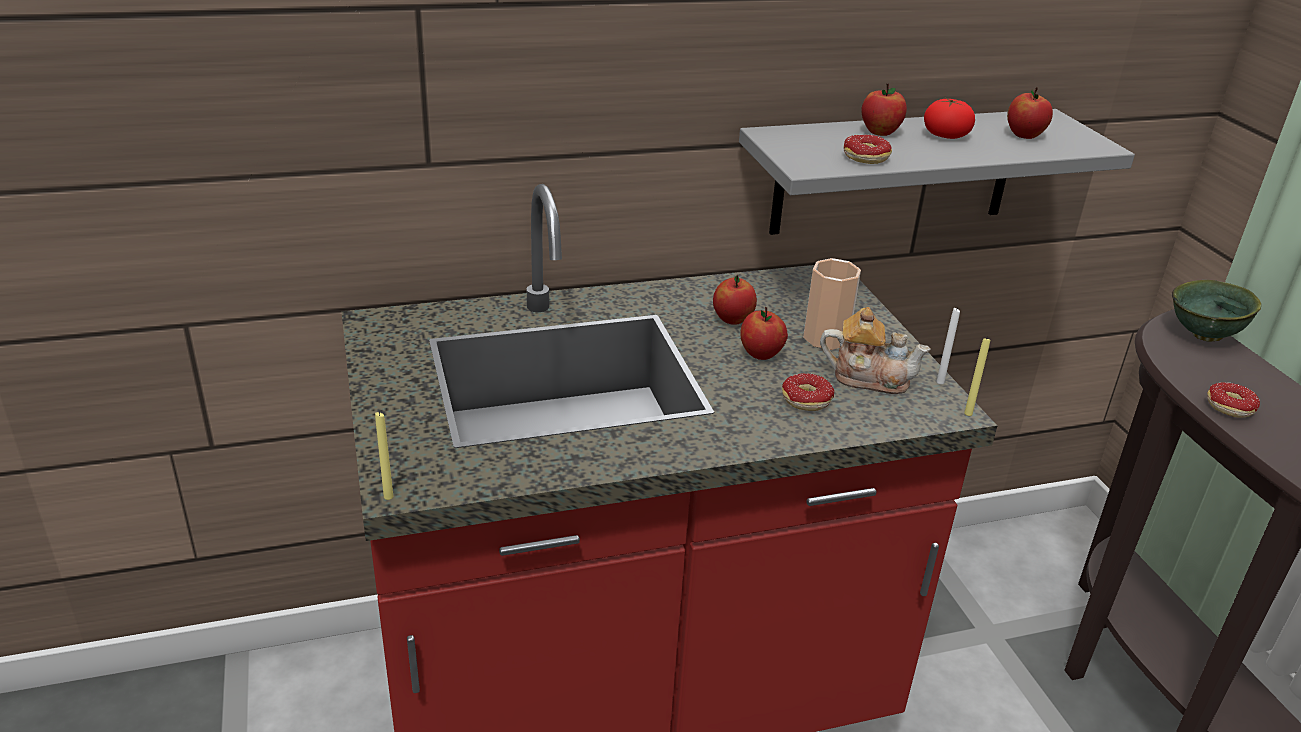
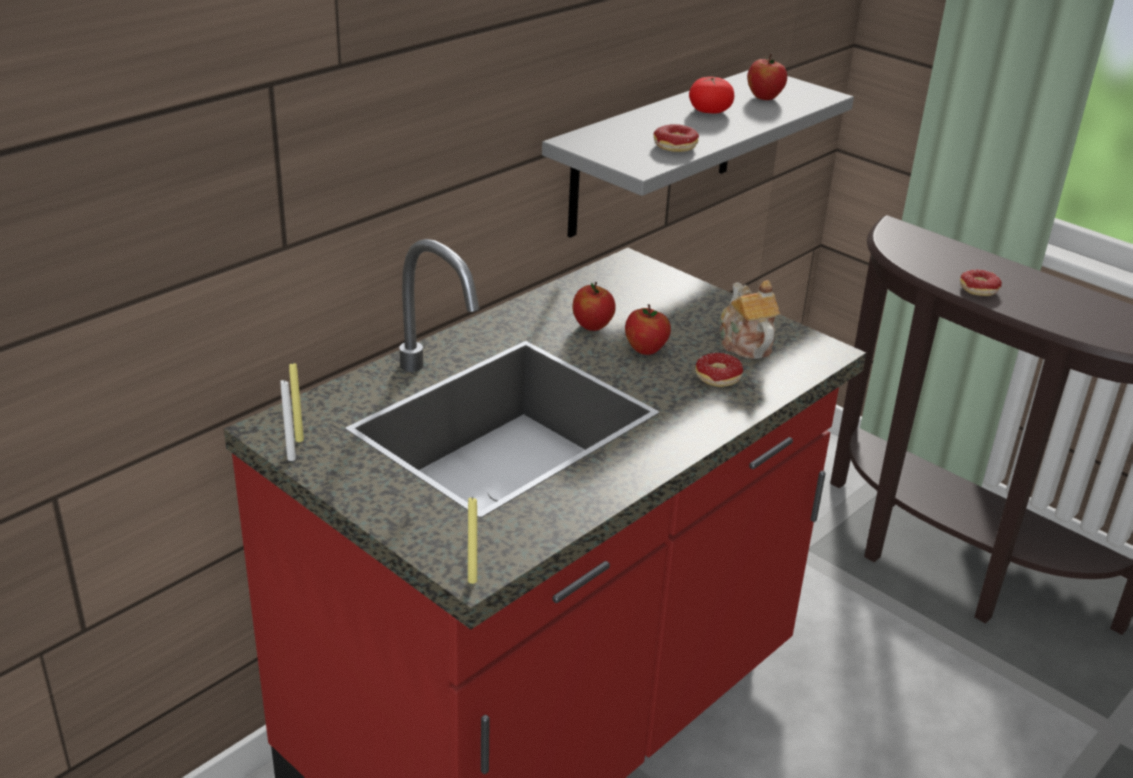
camera: 30 degrees left, 0 degrees up
(826, 338) = (681, 319): cup -> none
(869, 377) = (744, 343): teapot -> teapot turned 90 degrees counterclockwise
(880, 132) = (658, 119): apple -> none
(940, 382) = (797, 330): white candle -> white candle (291, 458)
(968, 413) = (839, 349): yellow candle -> yellow candle (299, 439)
(1204, 336) = (918, 237): green bowl -> none

